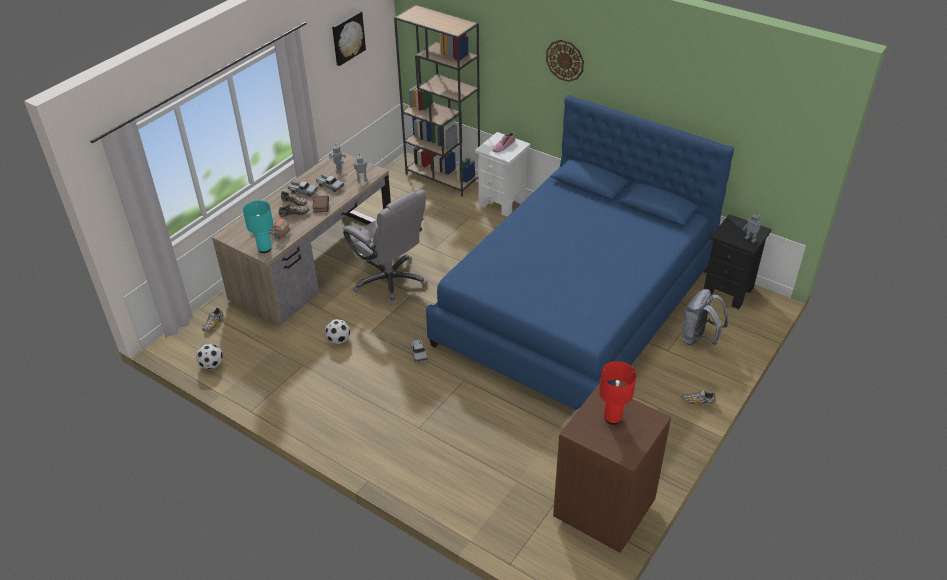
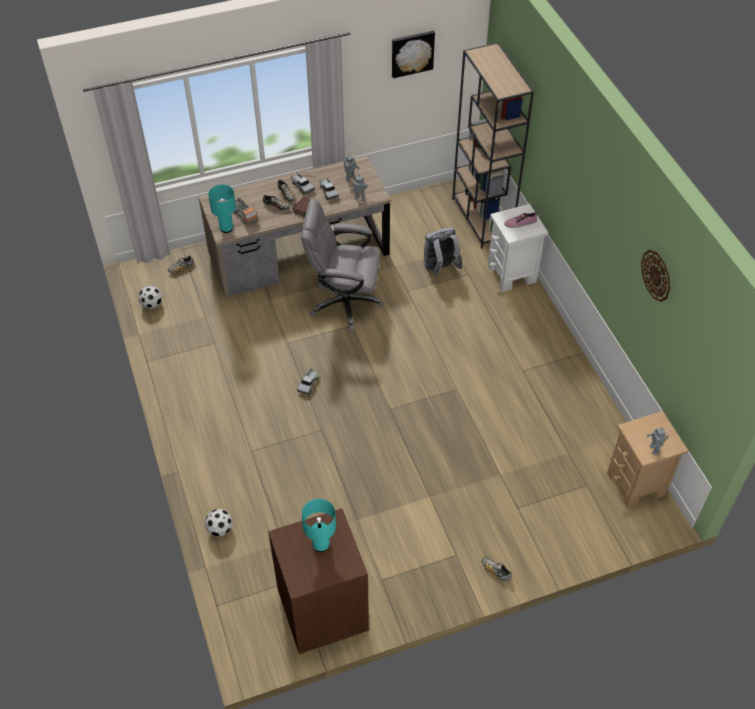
camera: 35 degrees right, 10 degrees up
(339, 340) = (259, 336): football -> football (220, 529)
(390, 280) = (345, 302): grey office chair -> grey office chair turned 105 degrees clockwise
(565, 60) = (582, 172): wall clock -> wall clock (656, 275)
(575, 306) = (478, 416): blue bed -> none
(612, 418) = (320, 544): red table lamp -> turquoise table lamp
(699, 339) = (558, 514): grey backpack -> grey backpack (440, 269)
(728, 292) = (635, 485): black nightstand -> beige nightstand

